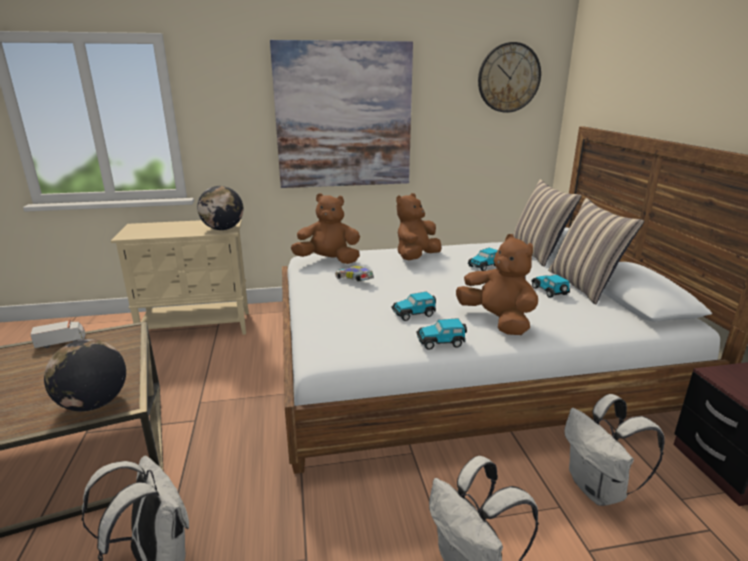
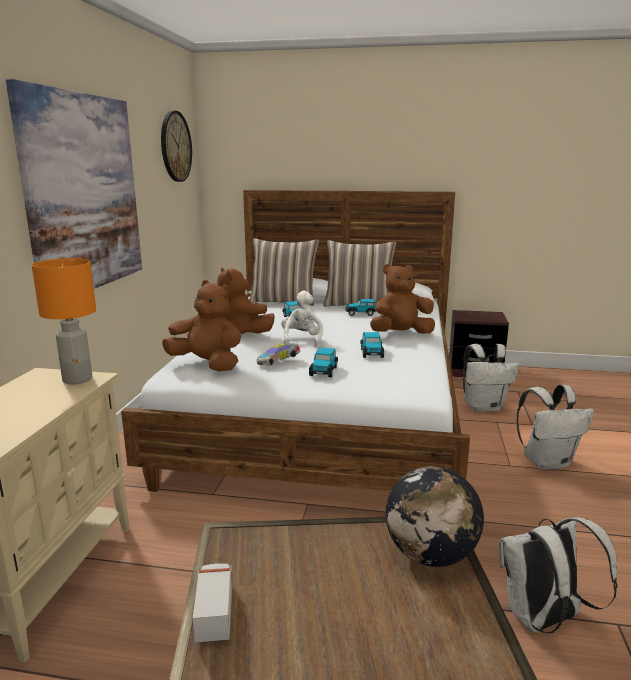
camera: 70 degrees left, 5 degrees down
(223, 229) = (78, 380): globe -> orange table lamp
(328, 260) = (207, 364): brown plush toy -> brown plush toy turned 90 degrees clockwise
(421, 280) = (302, 340): none -> white plush toy
(441, 342) = (426, 353): toy car -> toy car (323, 371)

